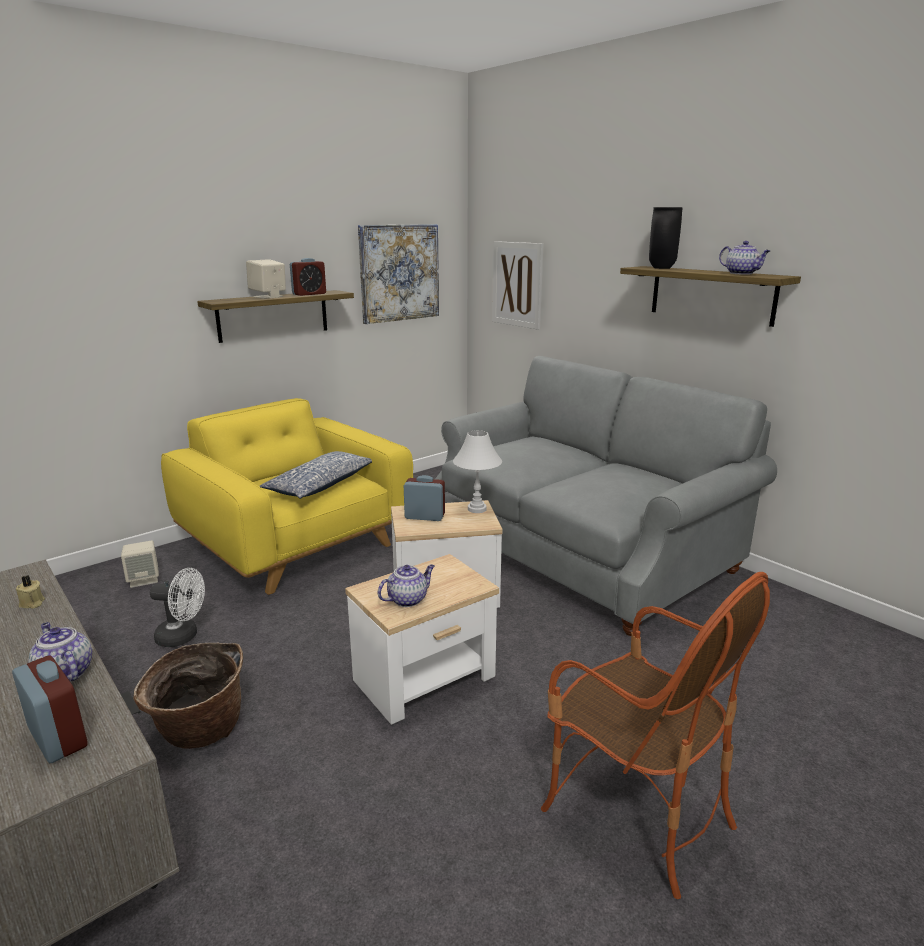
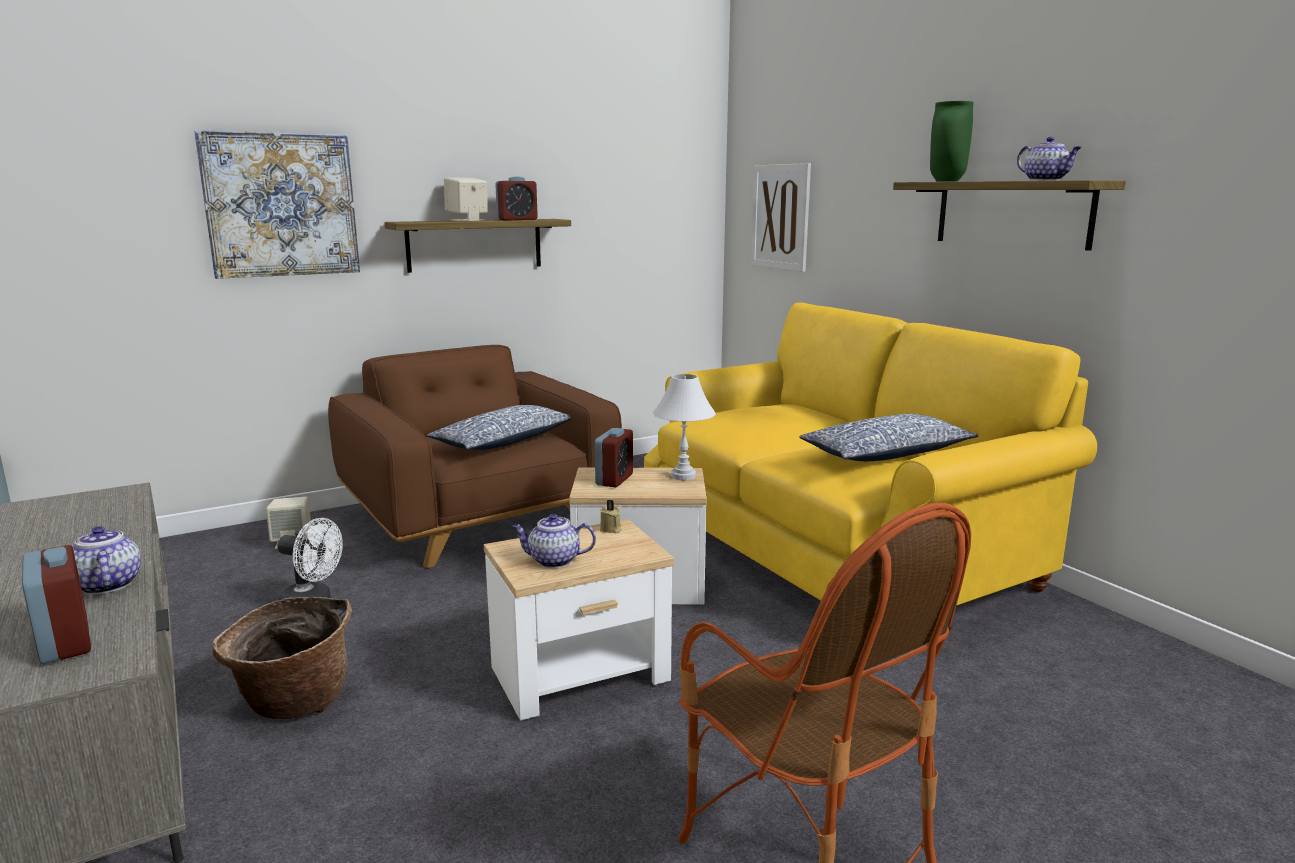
camera: 10 degrees right, 5 degrees down
(32, 603) = (112, 520): beige candle -> beige candle (611, 529)
(296, 545) = (478, 519): yellow armchair -> brown armchair
(399, 273) = (635, 202): picture -> picture (281, 205)
(408, 599) = (553, 561): teapot -> teapot turned 150 degrees counterclockwise
(424, 516) = (614, 480): alarm clock -> alarm clock turned 90 degrees clockwise
(580, 550) = (832, 550): grey sofa -> yellow sofa
(629, 484) = (885, 454): none -> pillow
(662, 268) = (948, 181): black vase -> green vase

